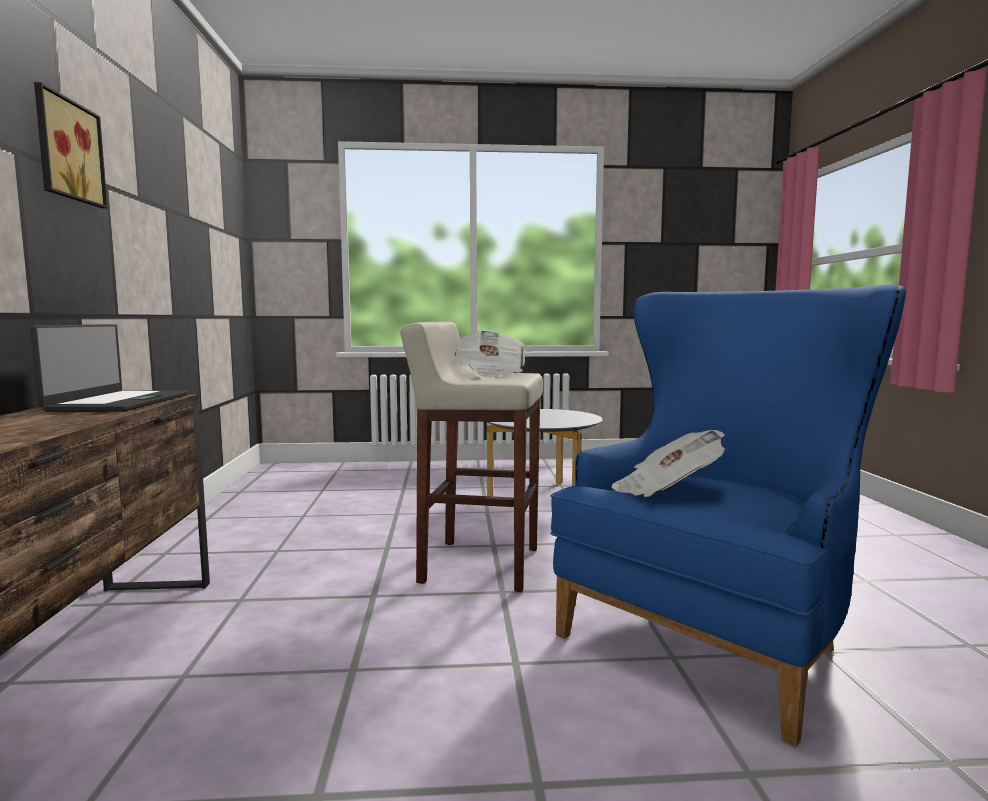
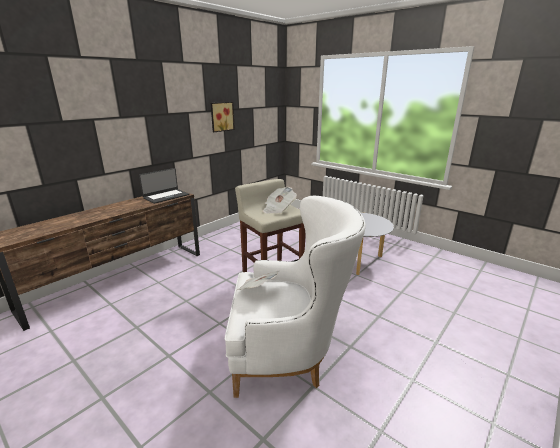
camera: 45 degrees right, 15 degrees up
(66, 150) = (166, 108): picture -> picture (221, 116)
(717, 636) = (289, 355): blue armchair -> white armchair

